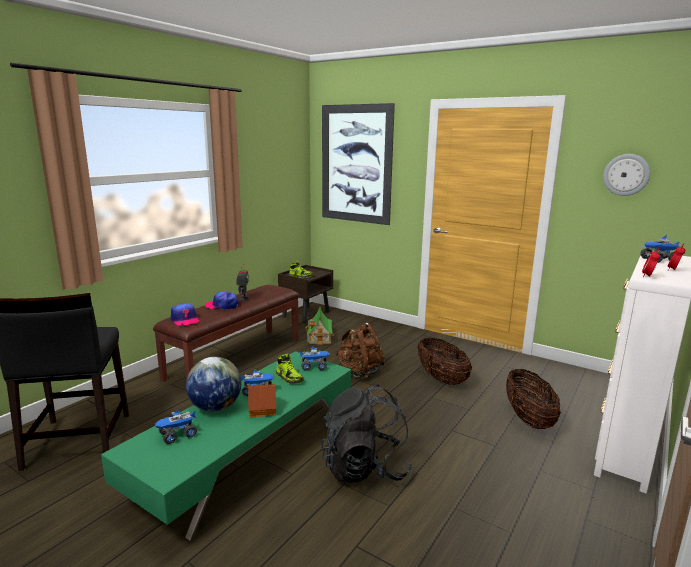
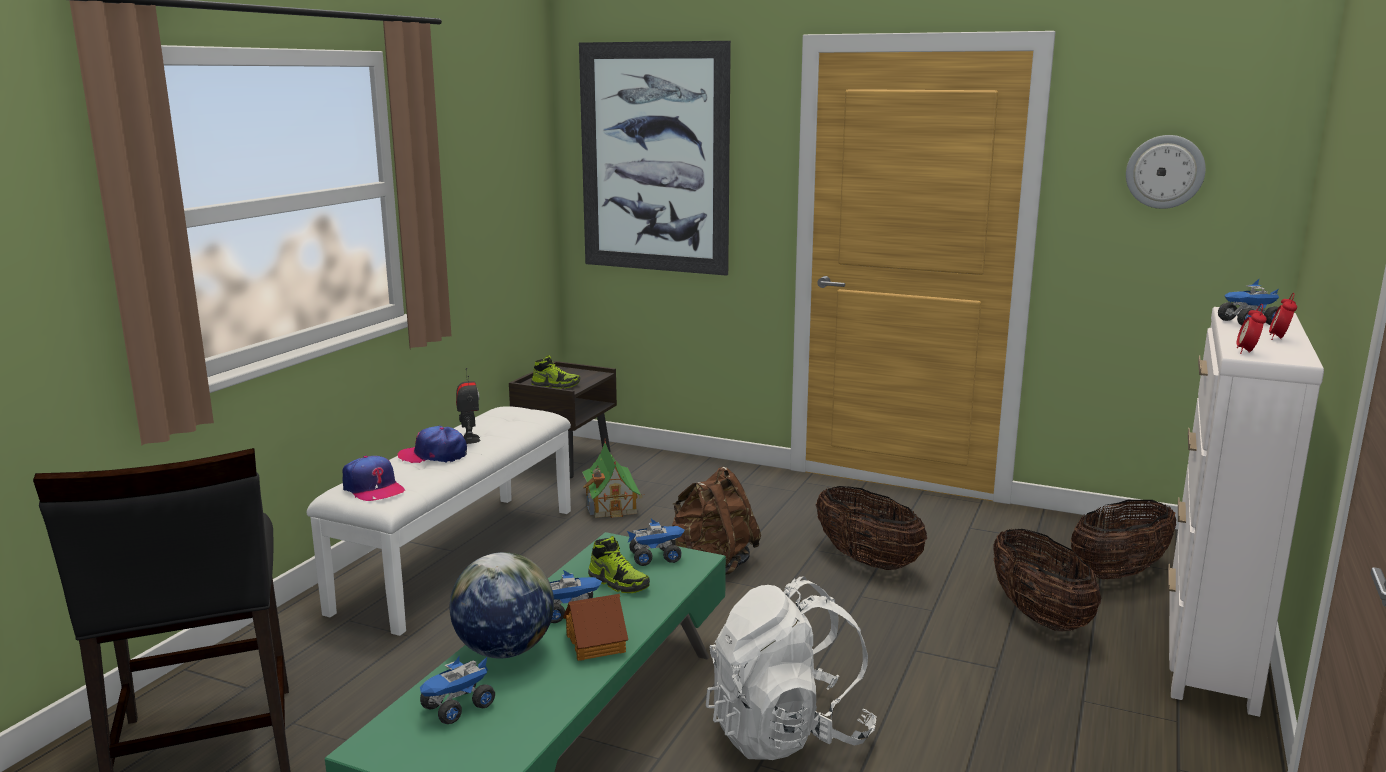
camera: 10 degrees left, 0 degrees up
(235, 357) = (458, 557): brown bench -> white bench
(365, 468) = (787, 733): black backpack -> white backpack
(582, 399) = (1118, 573): none -> basket

